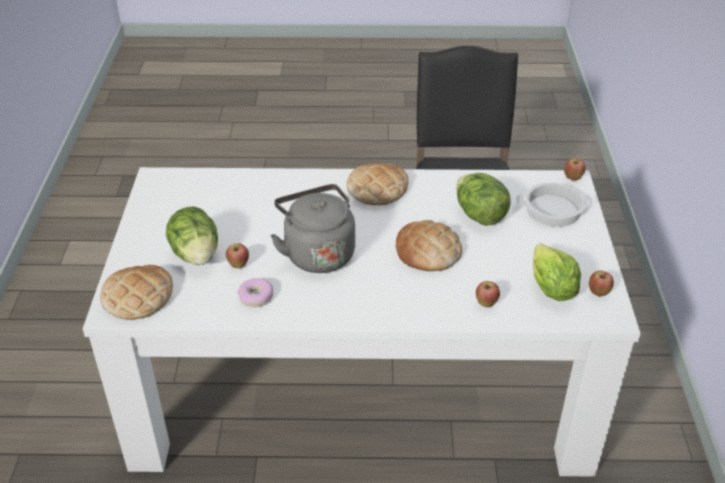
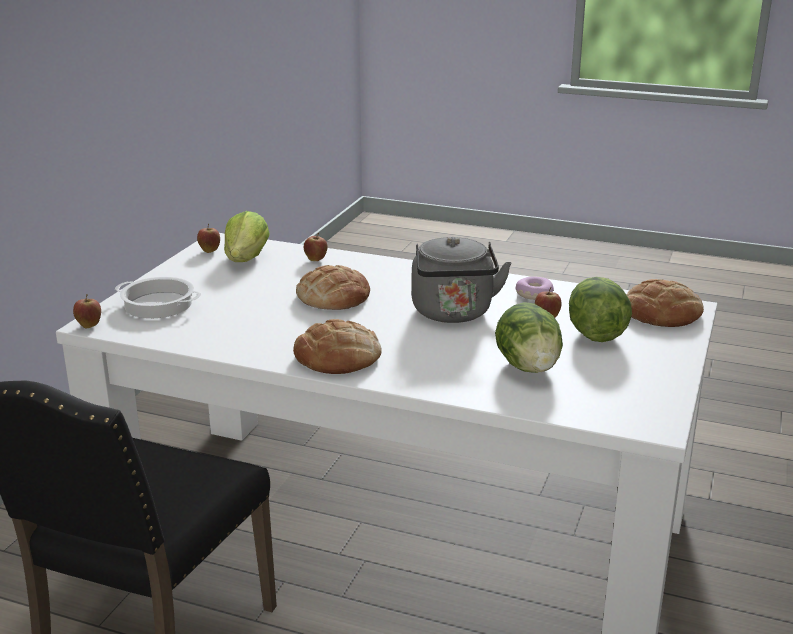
camera: 160 degrees left, 15 degrees down
(479, 215) = (244, 313): lettuce -> lettuce (528, 367)

